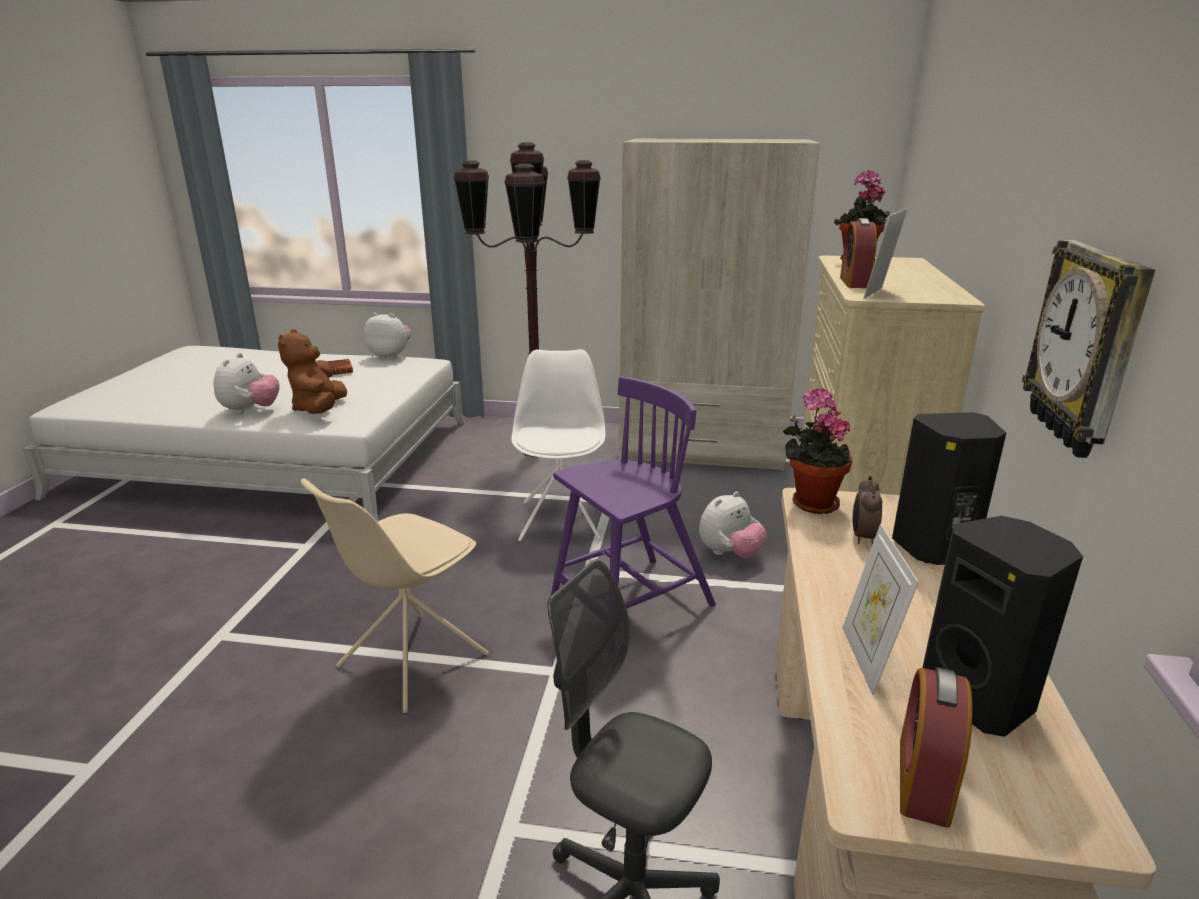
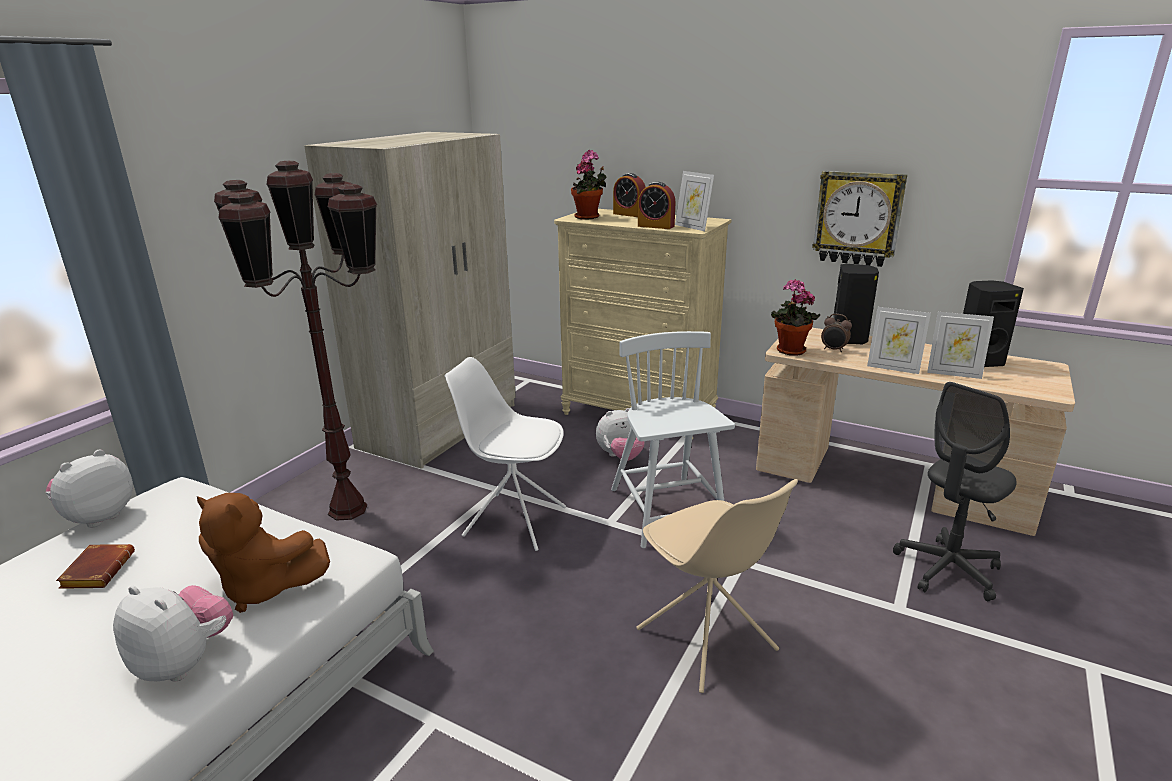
camera: 70 degrees left, 0 degrees up
(630, 604) = (667, 512): purple chair -> white chair
(729, 553) = (620, 457): plush toy -> plush toy turned 90 degrees clockwise
(829, 592) = (893, 368): none -> picture frame
(923, 780) = (1036, 383): alarm clock -> alarm clock (629, 214)

